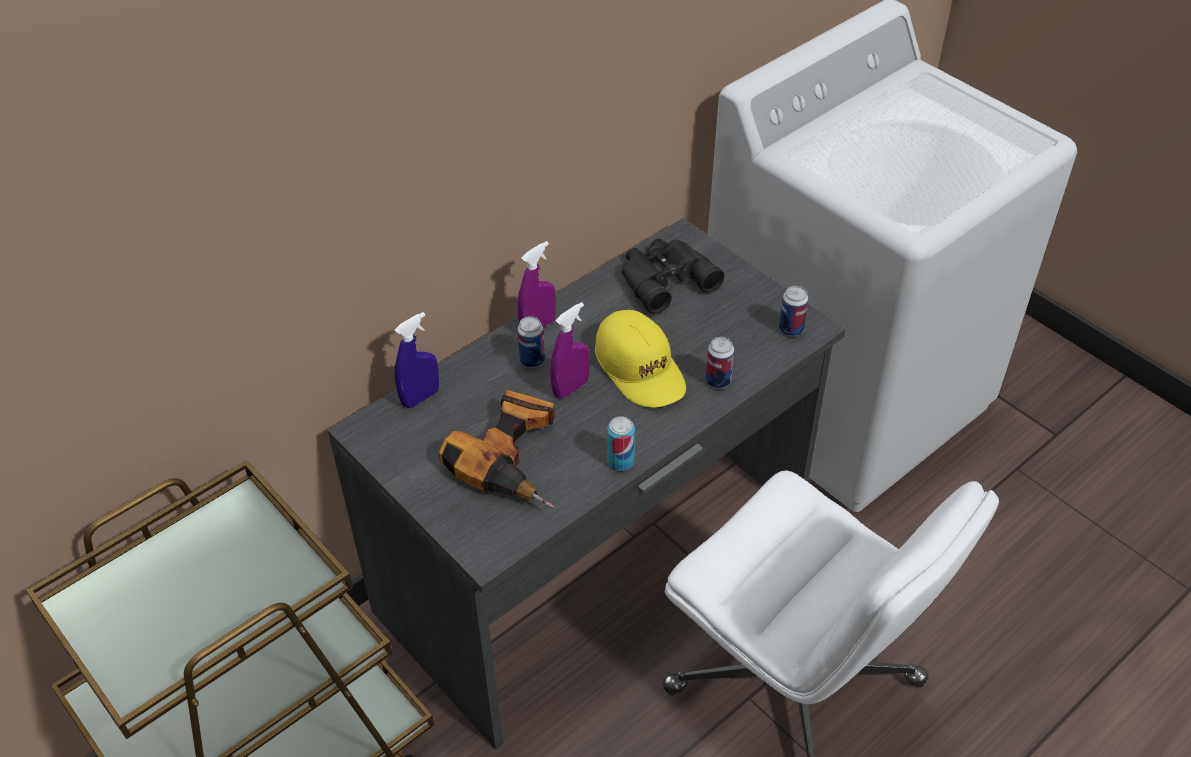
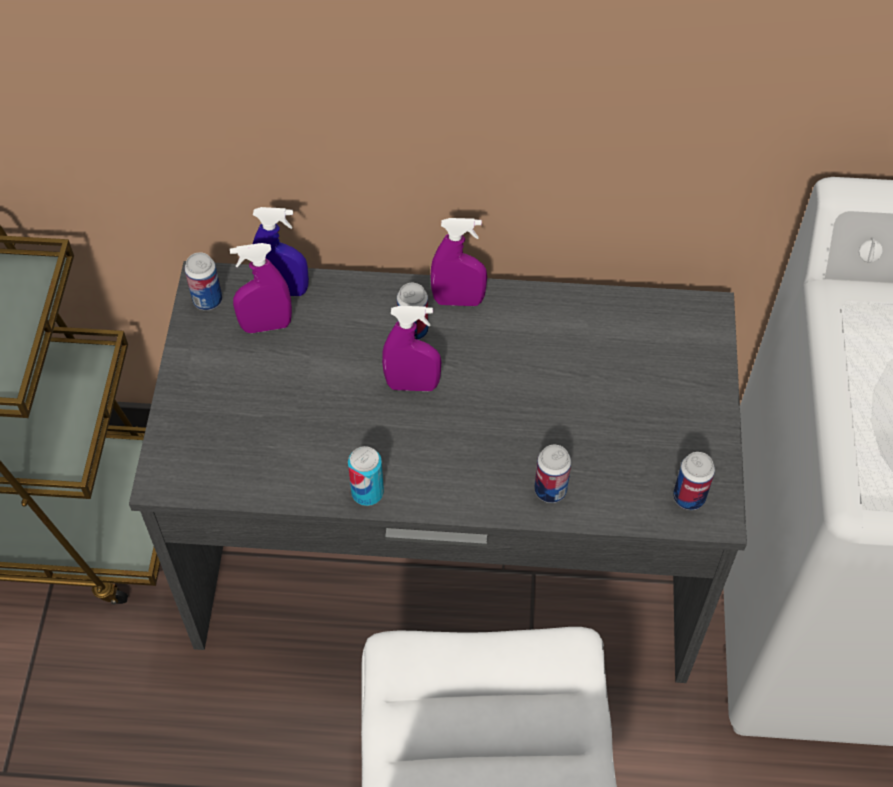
camera: 45 degrees right, 10 degrees up
(376, 439) = (207, 300): none -> can
(436, 424) = (266, 326): none -> purple spray bottle
(515, 458) = (289, 412): power drill -> none
(640, 369) = (495, 417): yellow cap -> none
(664, 278) = (632, 343): black binoculars -> none

